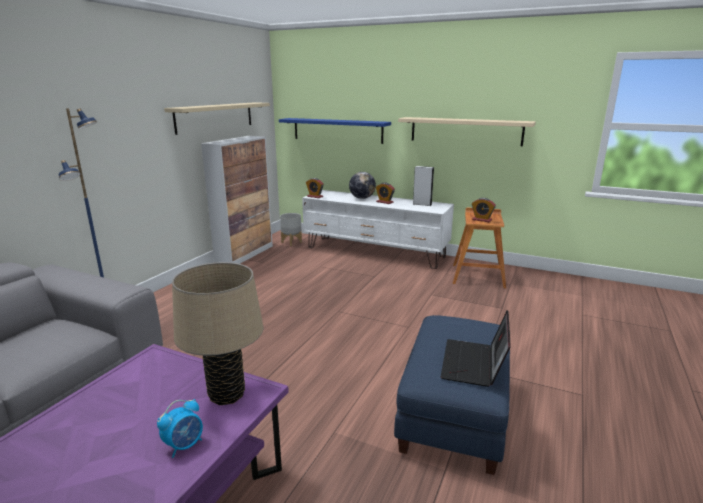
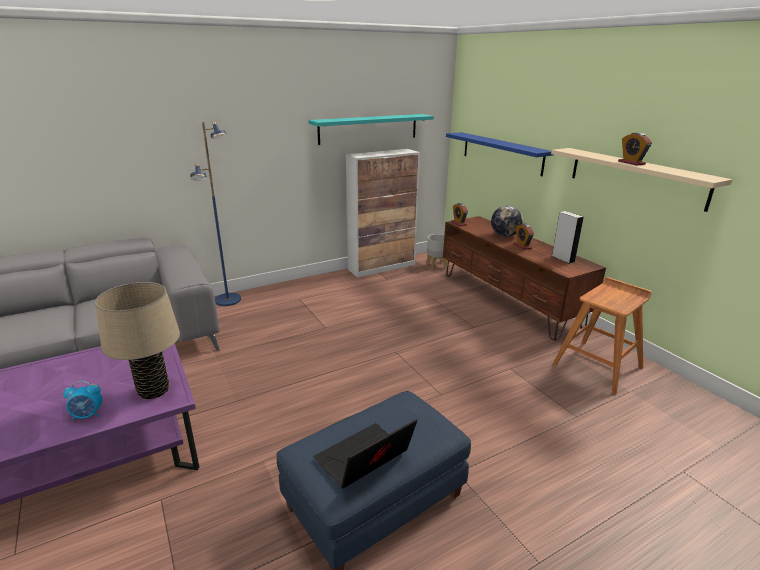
camera: 35 degrees right, 5 degrees up
(215, 117) = (368, 129): beige shelf -> turquoise shelf
(375, 252) = (508, 299): white tv stand -> brown tv stand
(482, 220) = (607, 299): alarm clock -> alarm clock (631, 163)

